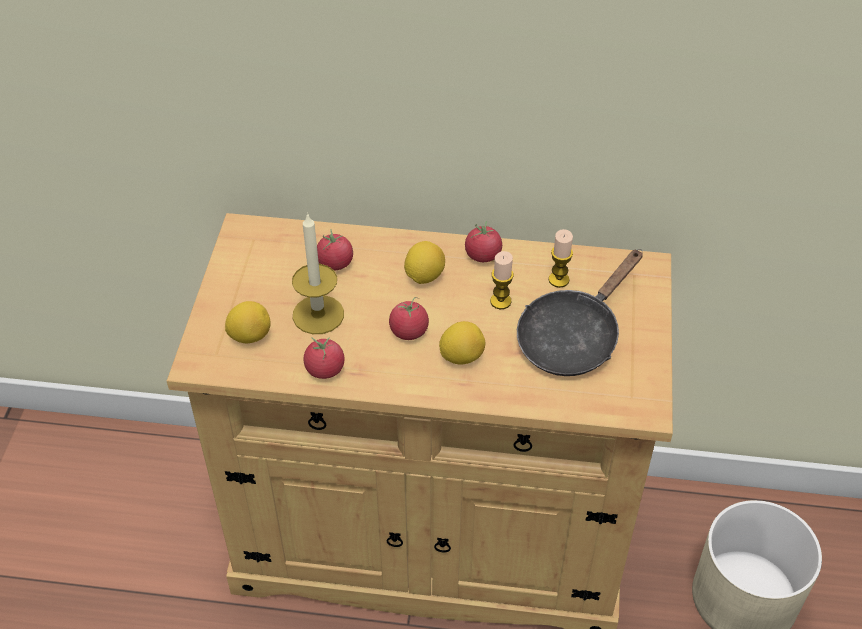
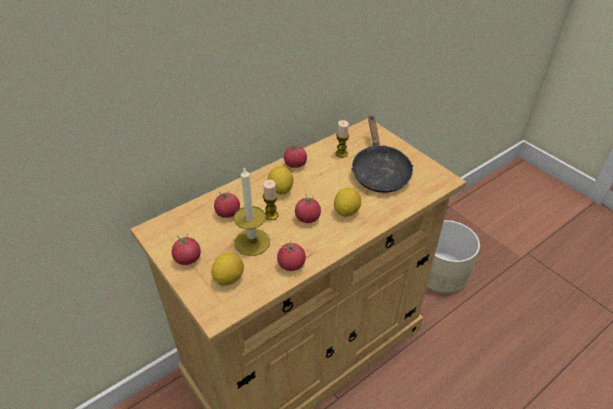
camera: 45 degrees left, 5 degrees down
(238, 286) = (188, 259): none -> tomato
(500, 301) = (330, 178): candle -> candle (271, 215)

